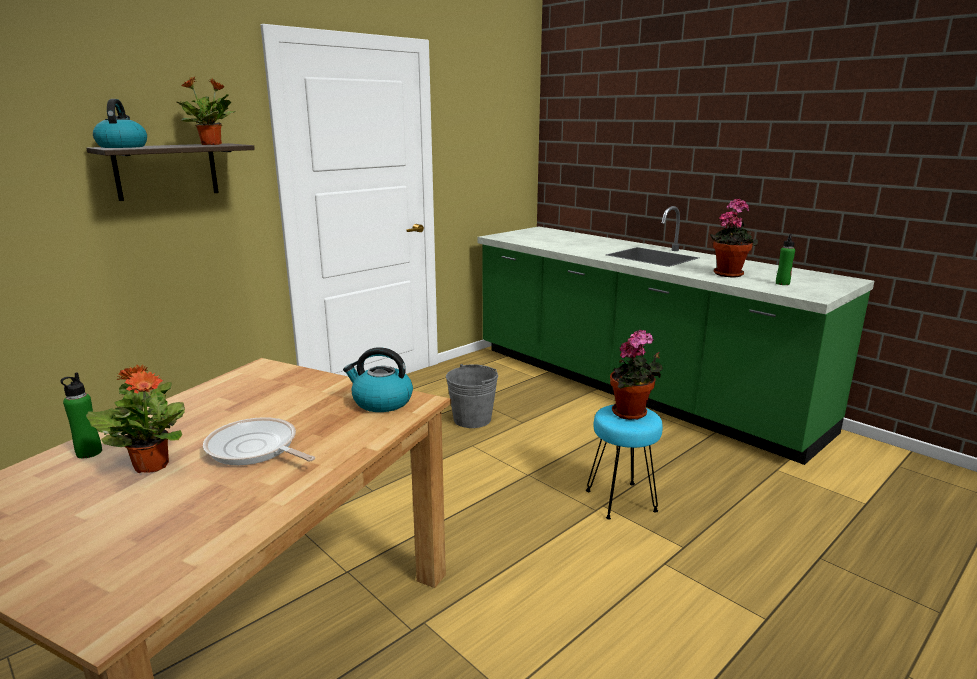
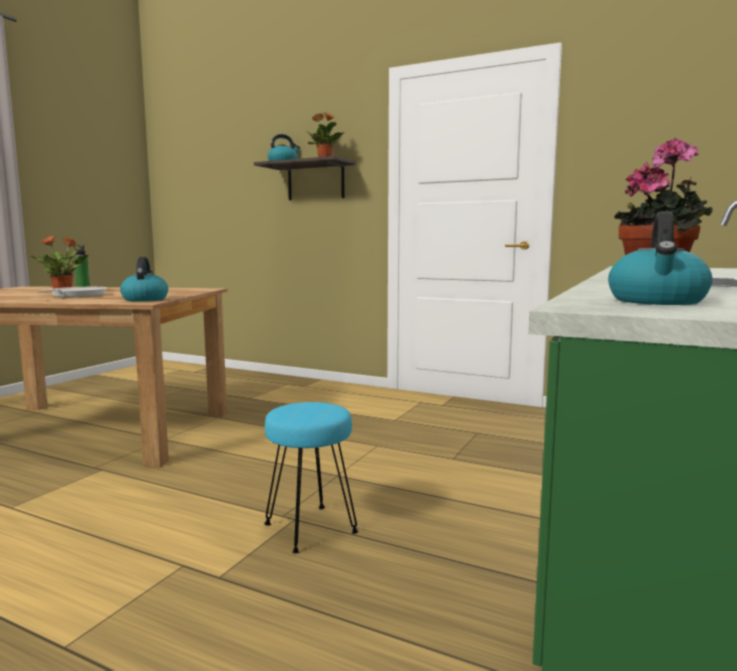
camera: 70 degrees right, 10 degrees down
(472, 419) = (432, 438): grey bucket -> none
(632, 414) = (312, 411): potted plant -> none
(782, 283) = (657, 301): green bottle -> kettle

